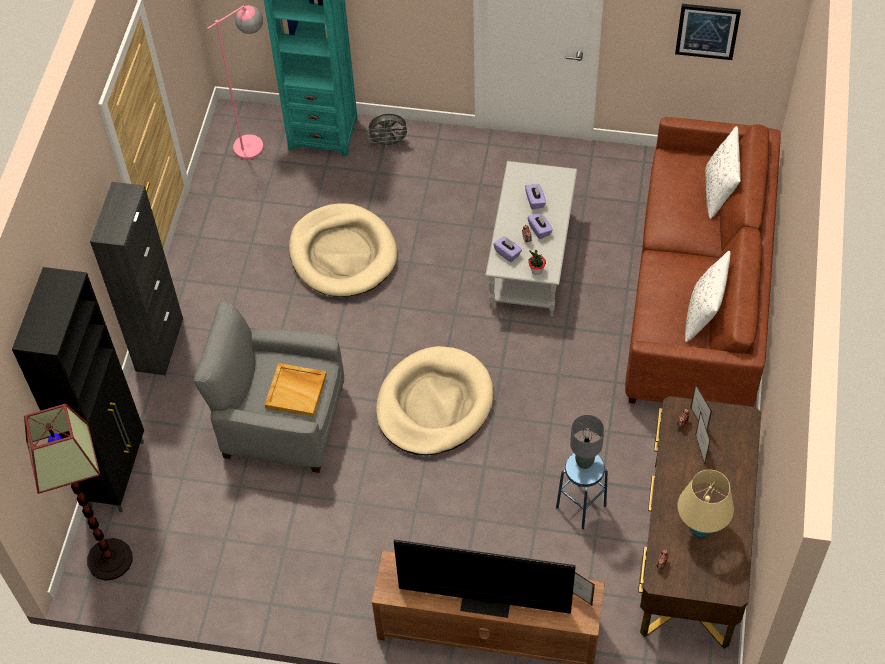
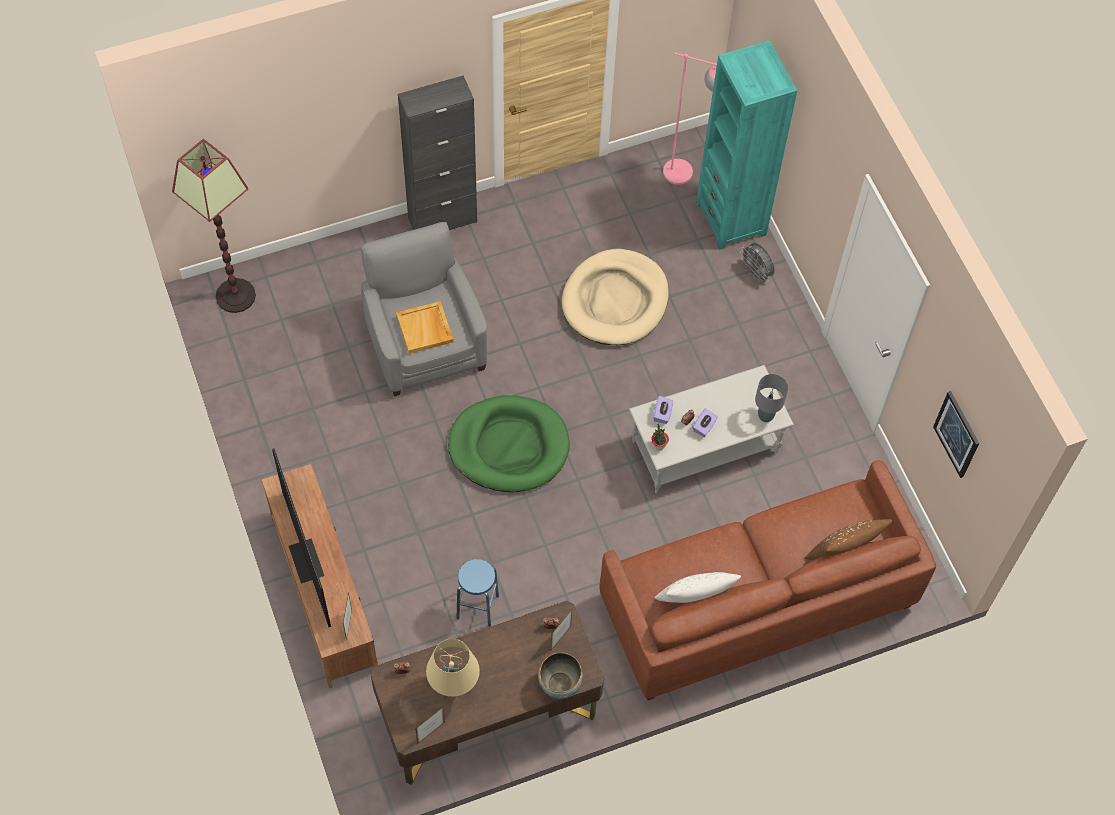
camera: 55 degrees right, 5 degrees up
(118, 473) = (311, 258): black cabinet -> none
(434, 404) = (509, 446): beige dog bed -> green dog bed
(535, 201) = (733, 408): purple tissue box -> none
(585, 462) = (481, 573): grey table lamp -> grey table lamp (766, 416)
(700, 449) = (532, 652): picture frame -> picture frame (431, 733)
(719, 192) = (842, 552): white pillow -> brown pillow
(743, 443) = (559, 684): none -> bowl

